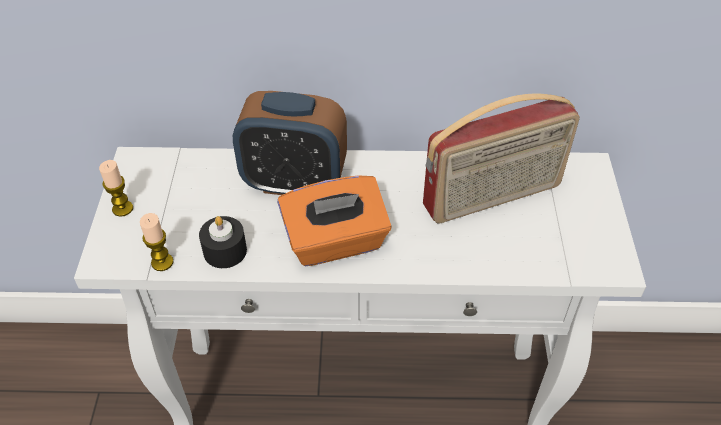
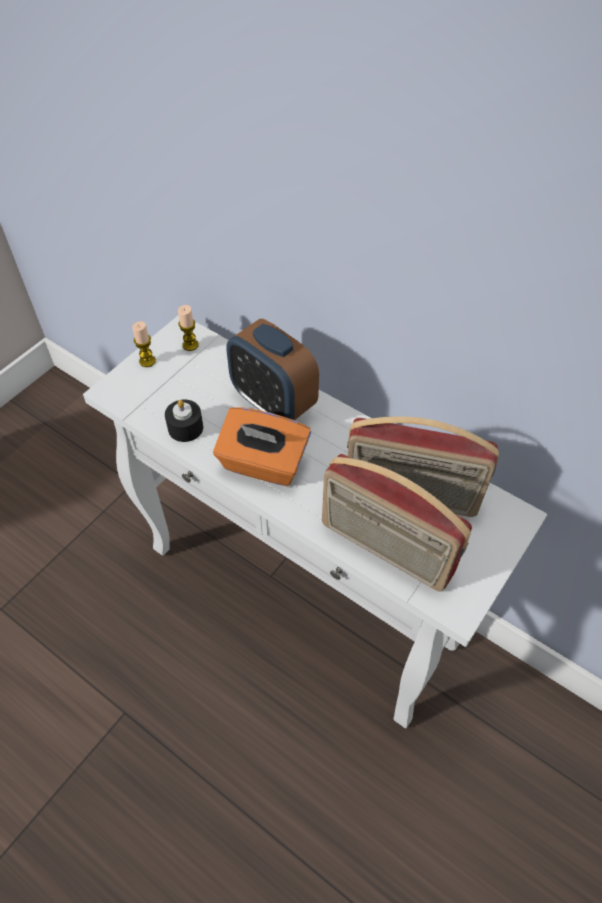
camera: 35 degrees right, 5 degrees up
(162, 262) = (141, 413): candle -> candle (190, 345)
(513, 254) = (385, 549): none -> radio

